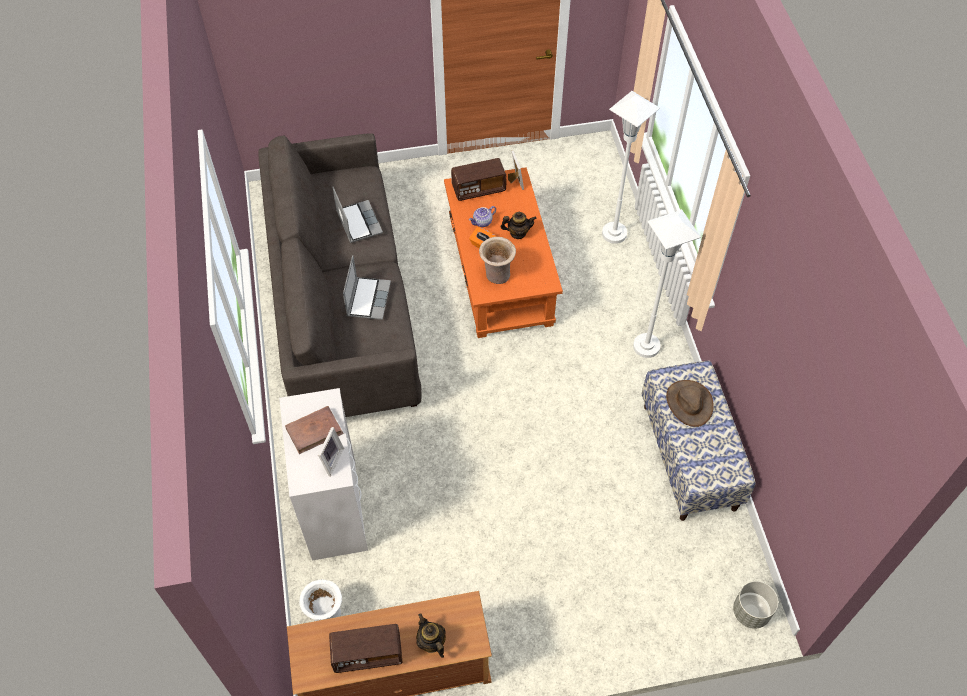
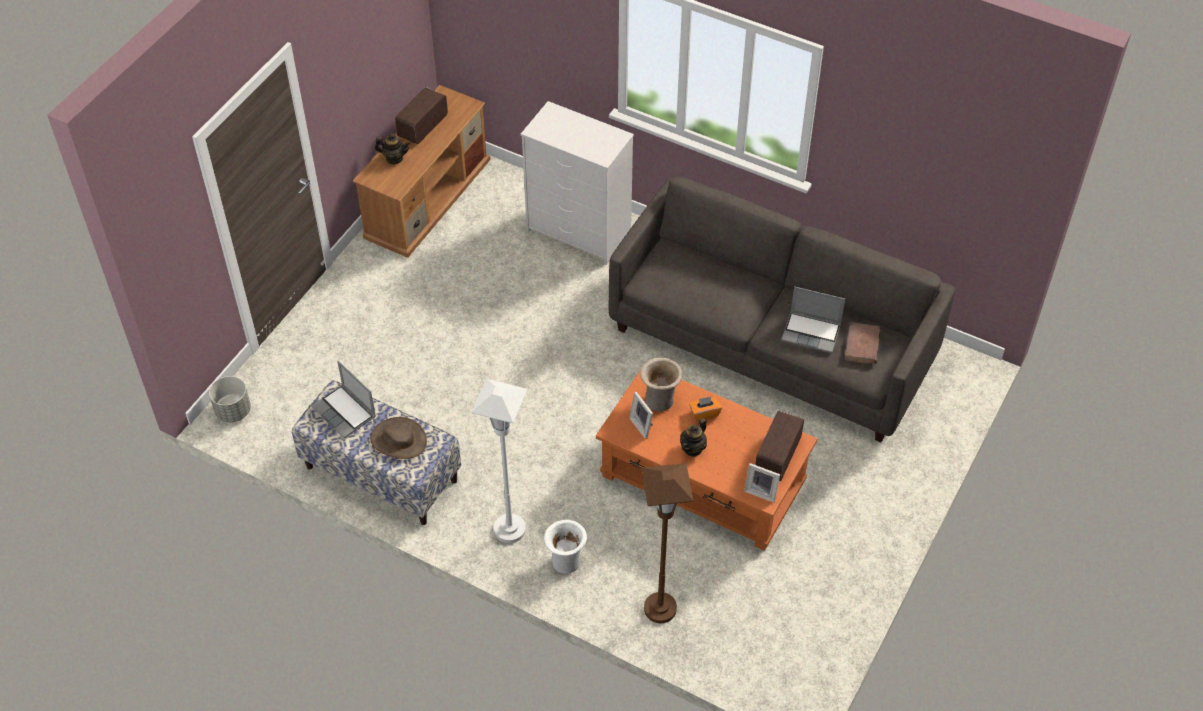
camera: 130 degrees right, 5 degrees down
(314, 431) = (585, 137): brown book -> brown book (862, 345)
(326, 615) = (504, 186): white vase -> white vase (565, 561)
(330, 460) = (552, 132): picture frame -> picture frame (643, 425)
(368, 298) = (714, 289): laptop -> laptop (345, 412)
(482, 222) = (732, 431): teapot -> none
(614, 234) = (660, 609): white floor lamp -> brown floor lamp

